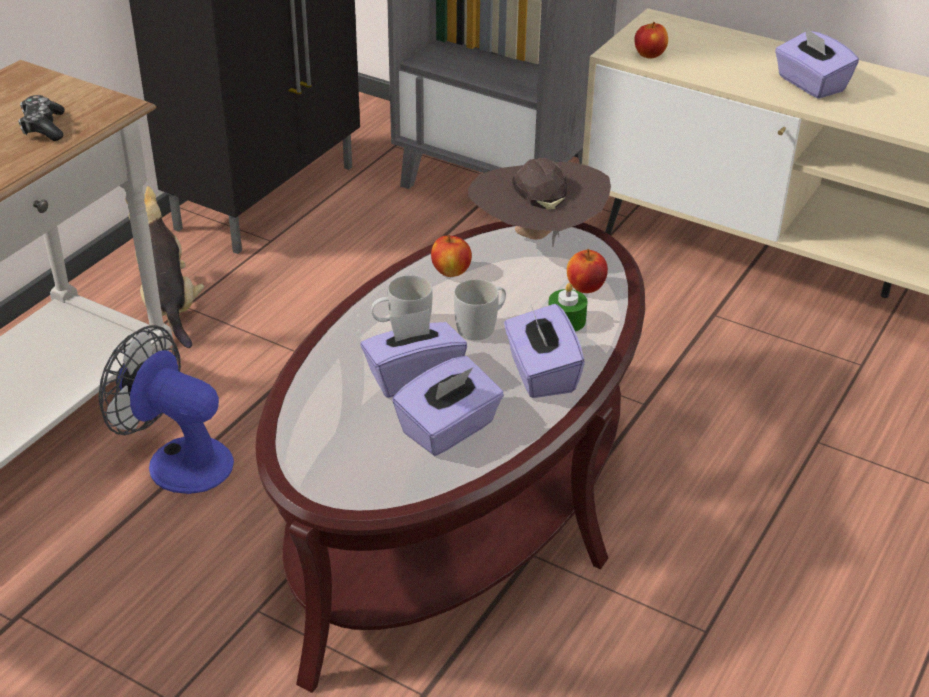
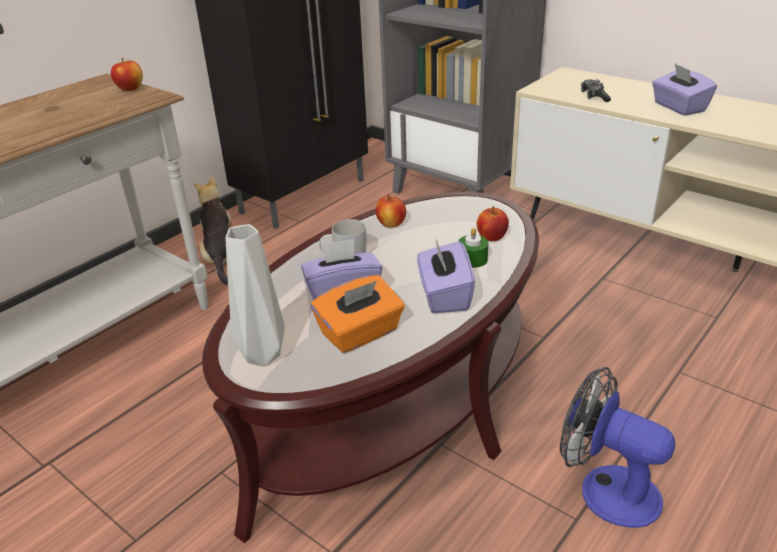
camera: 10 degrees right, 5 degrees down
(43, 127) = (97, 107): game controller -> game controller (594, 97)
(177, 460) = (196, 358): fan -> fan (606, 489)
(335, 463) = (262, 354): none -> grey vase
(449, 429) = (360, 333): purple tissue box -> orange tissue box
(481, 326) = (405, 261): white mug -> none
(536, 238) = (460, 204): brown hat -> none
(649, 55) = (559, 91): apple -> apple (130, 89)

